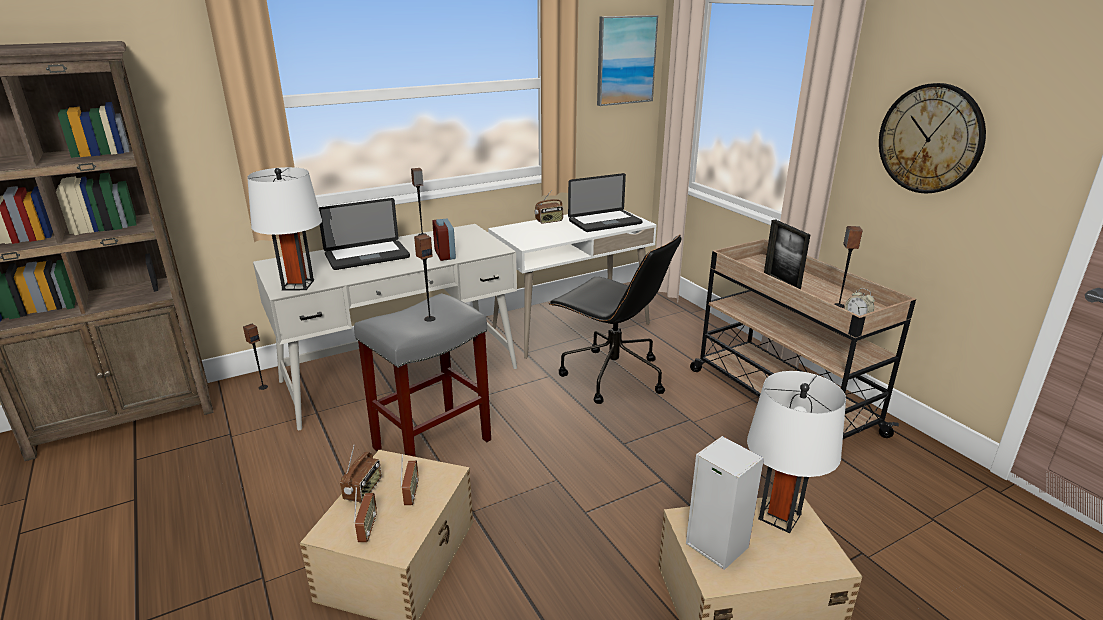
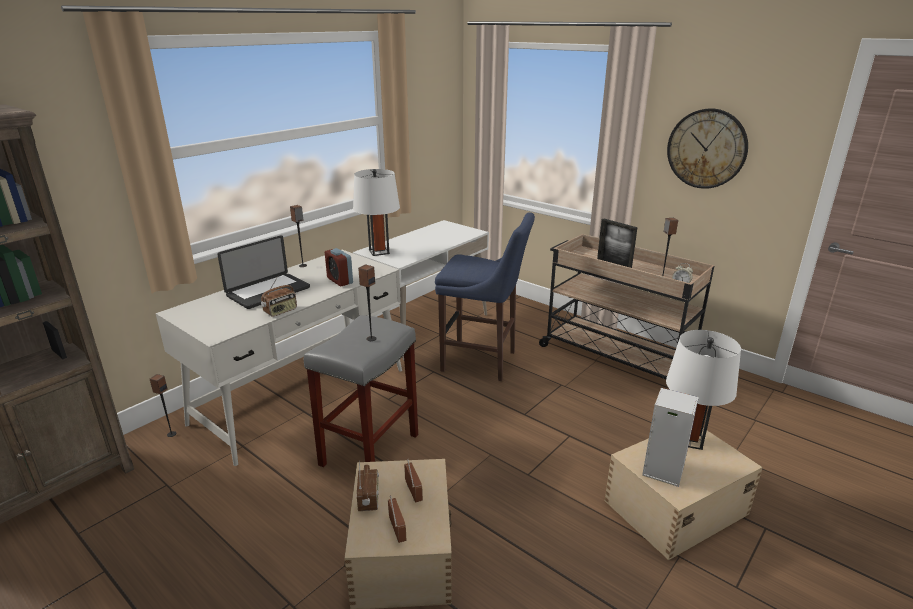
camera: 20 degrees left, 0 degrees up
(298, 285) = (225, 328): white table lamp -> white table lamp (379, 252)
(549, 221) = (400, 239): radio -> radio (280, 311)
(605, 222) = (447, 235): laptop -> none
(611, 376) = (482, 362): black office chair -> blue stool
(625, 60) = (438, 96): picture -> none

